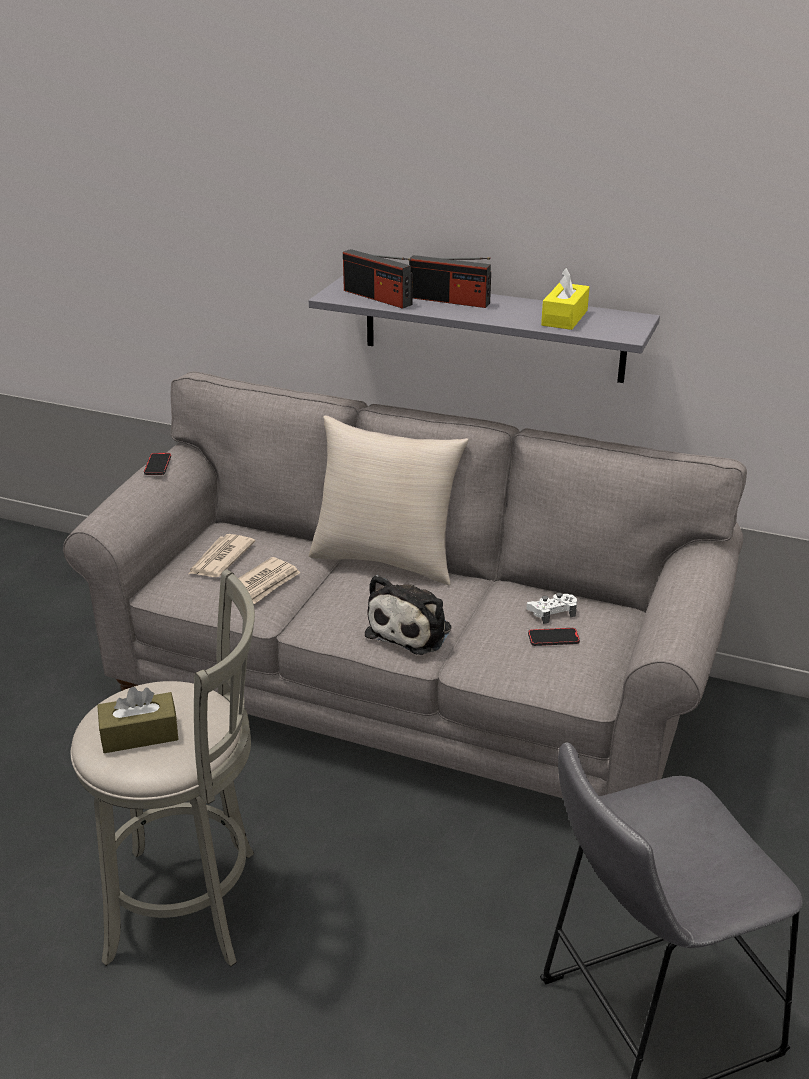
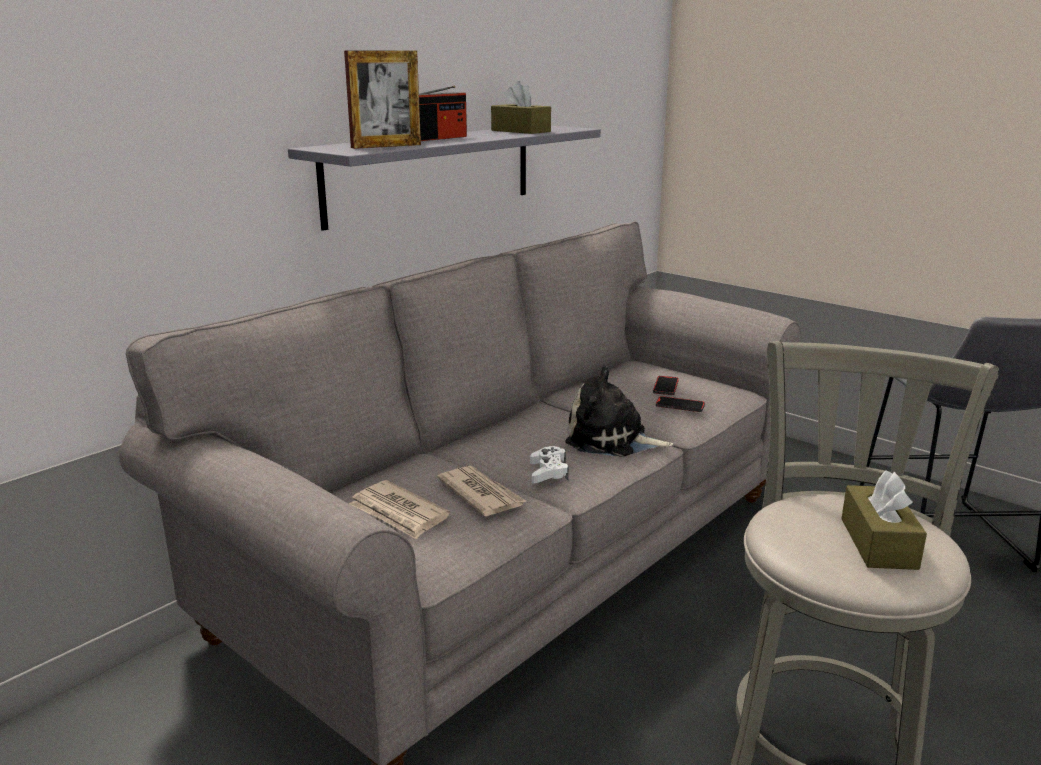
camera: 70 degrees left, 10 degrees down
(158, 466) = (240, 457): phone -> phone (680, 406)
(377, 297) = (386, 146): radio -> picture frame
(386, 559) = (474, 432): beige pillow -> none
(412, 630) = (611, 440): plush toy -> plush toy turned 150 degrees clockwise
(552, 612) = (625, 381): white game controller -> white game controller (548, 472)
(564, 318) = (520, 131): yellow tissue box -> brown tissue box

